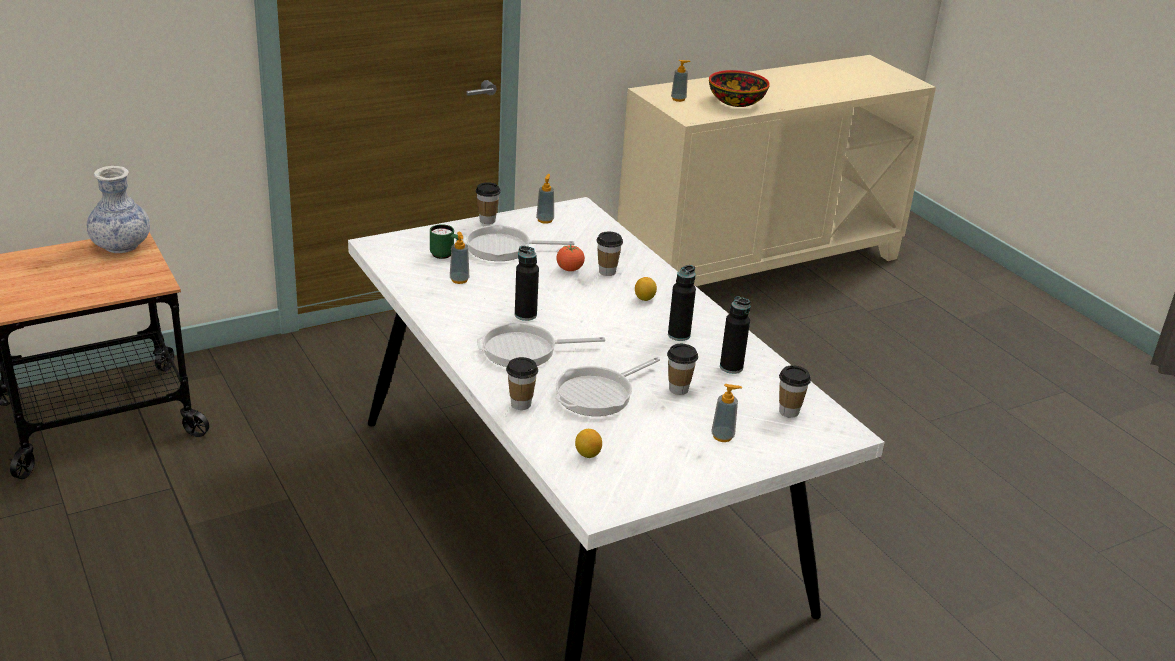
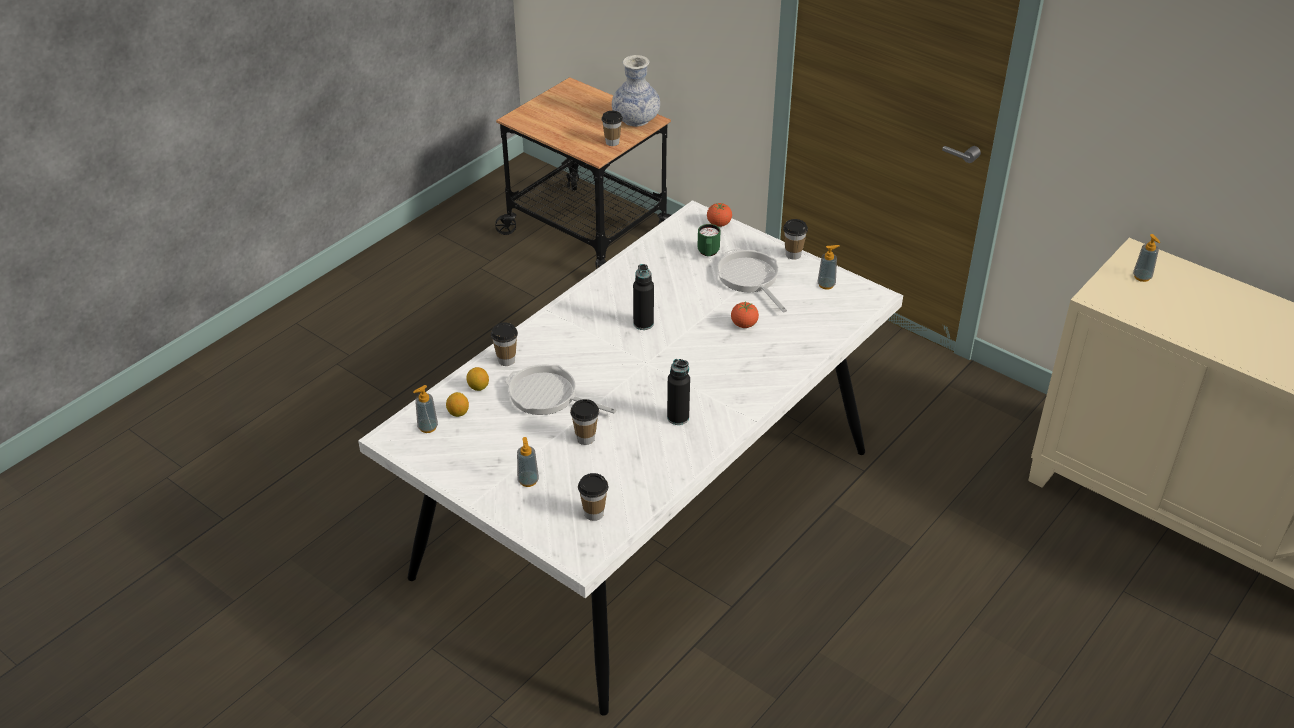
camera: 70 degrees right, 10 degrees up
(403, 238) = (719, 224): none -> tomato
(459, 280) = (673, 273): soap dispenser -> soap dispenser (427, 427)
(525, 350) = (586, 339): frying pan -> none
(607, 272) = (759, 347): cup -> cup (612, 142)
(644, 298) = (727, 381): lemon -> lemon (478, 387)
(731, 367) = (645, 462): black bottle -> none
(736, 101) = (1190, 318): bowl -> none

